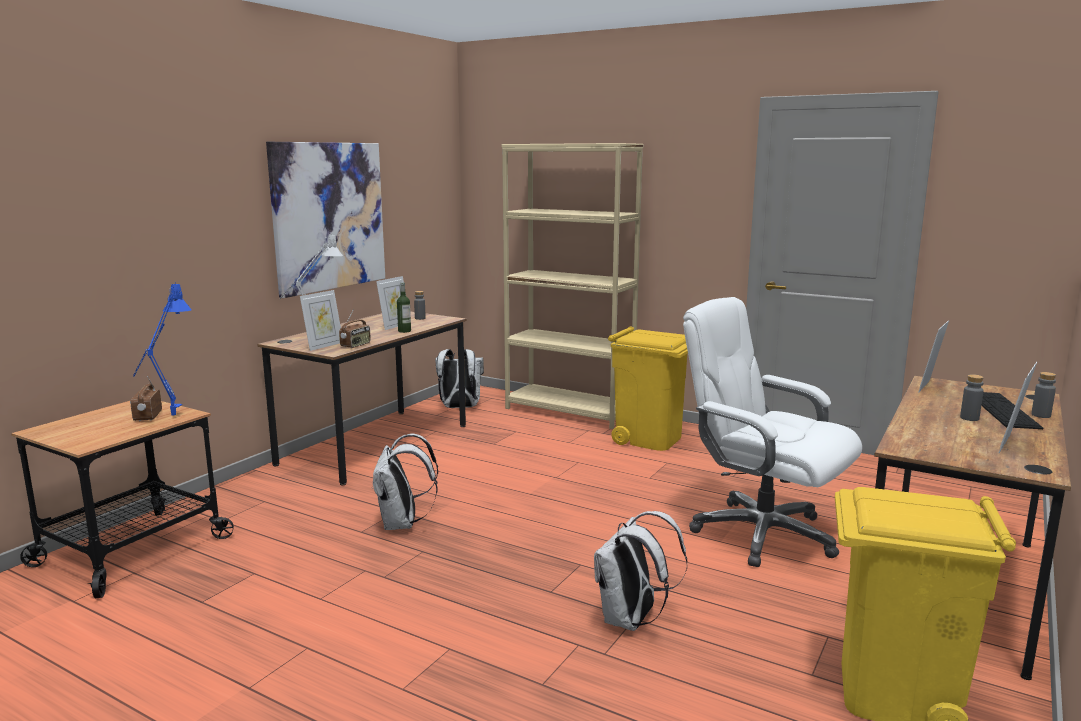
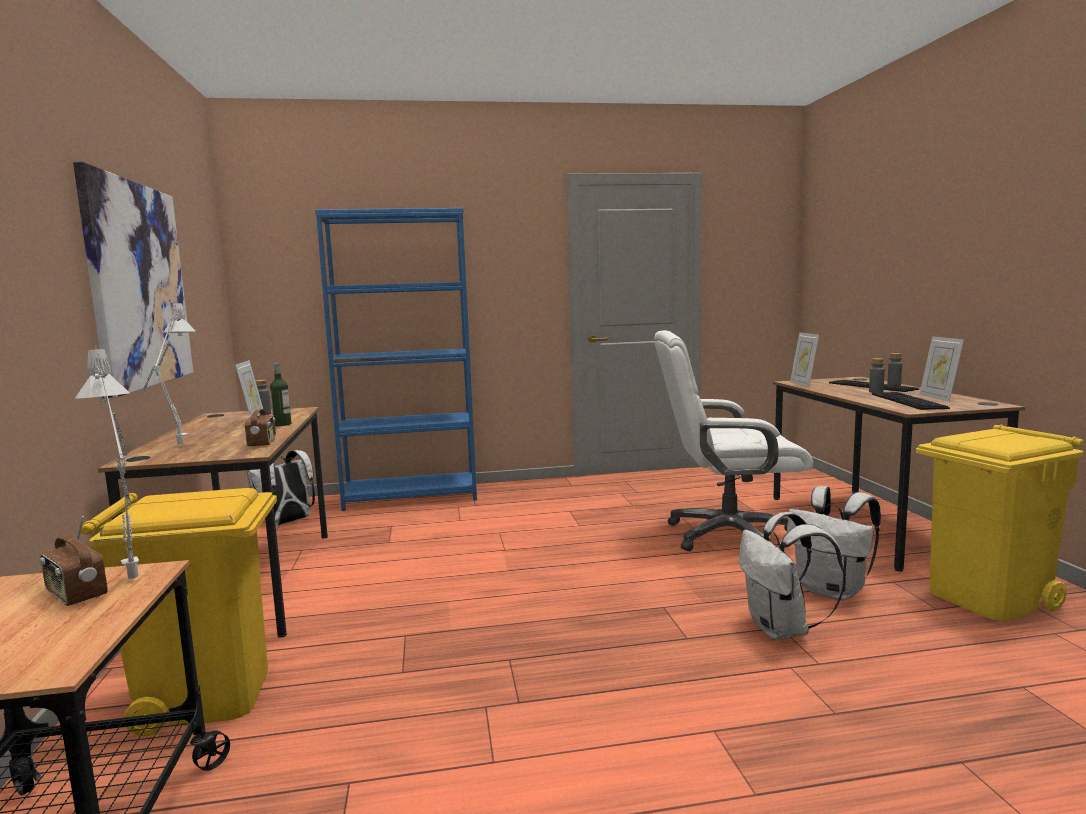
camera: 40 degrees left, 5 degrees down
(170, 419) = (135, 585): blue table lamp -> grey table lamp
(324, 346) = (217, 451): picture frame -> none
(402, 524) = (436, 644): white backpack -> white backpack (832, 591)
(569, 411) = (411, 497): beige bookcase -> blue bookcase
(649, 439) = (522, 499): yellow trash can -> yellow trash can (208, 695)
(951, 438) = (908, 401): none -> keyboard

